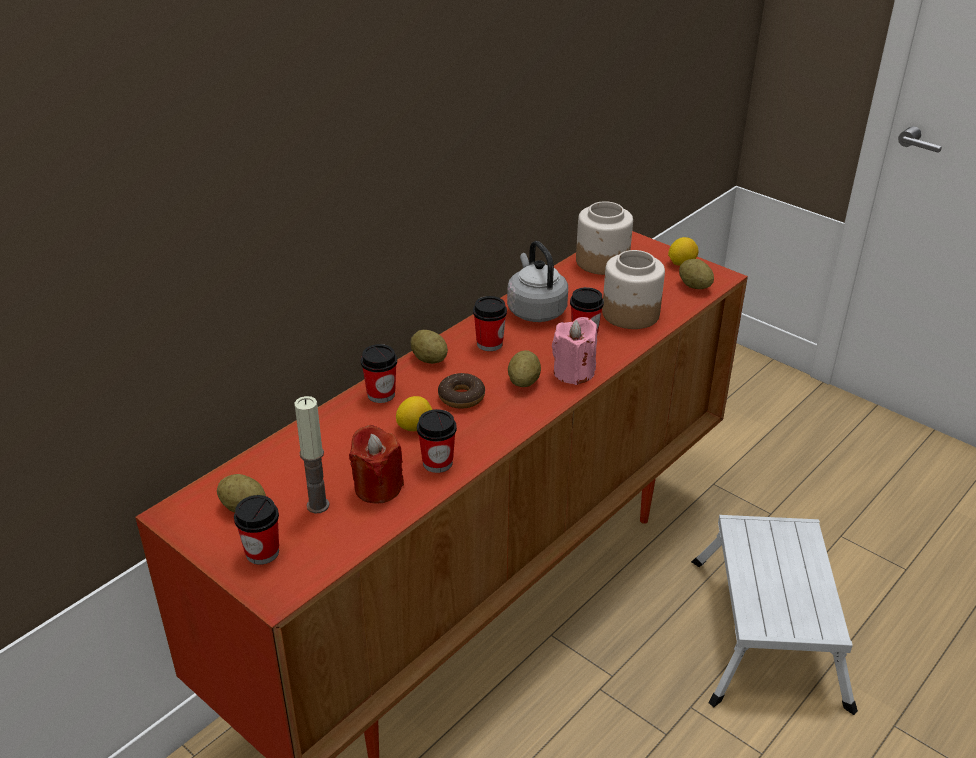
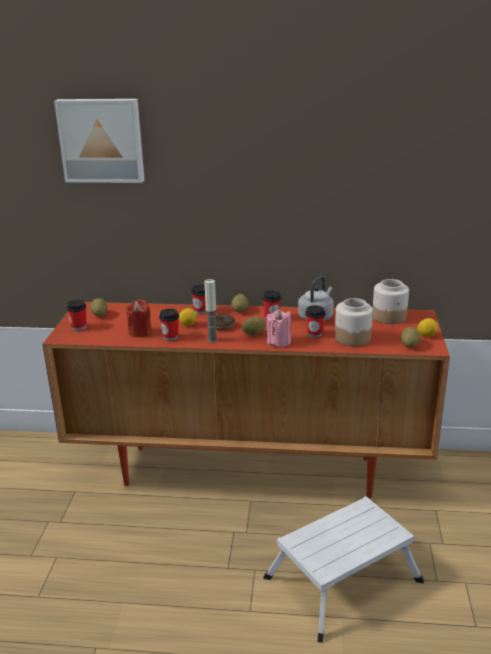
camera: 55 degrees right, 10 degrees down
(145, 134) = (101, 140): none -> picture
(318, 505) = (116, 326): candle -> candle (212, 340)

